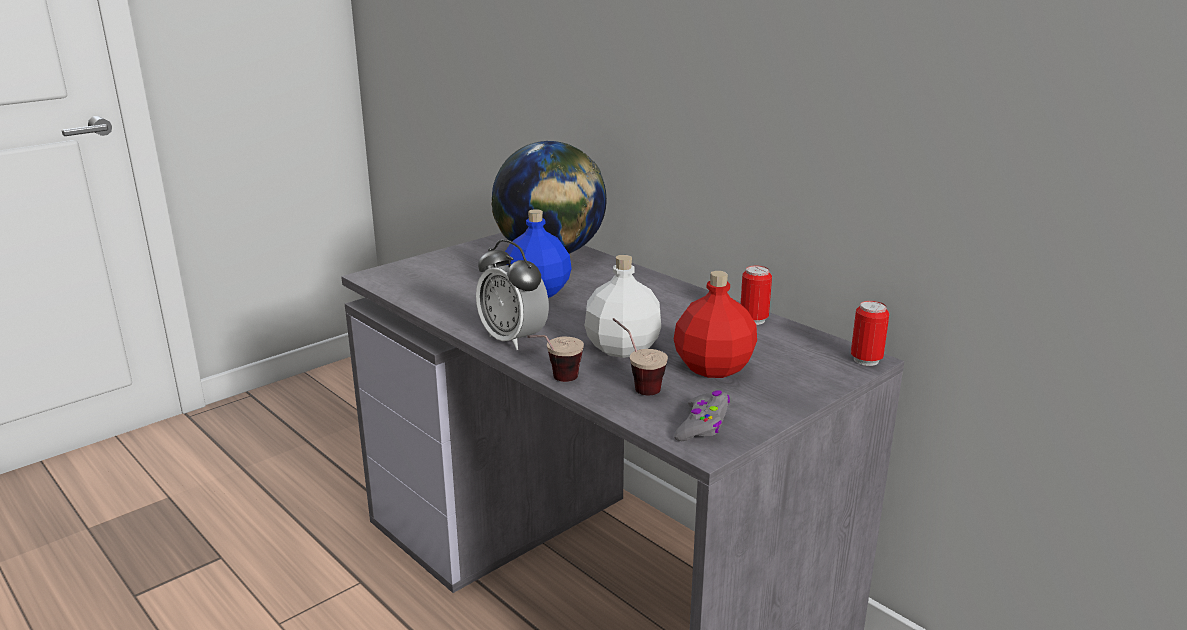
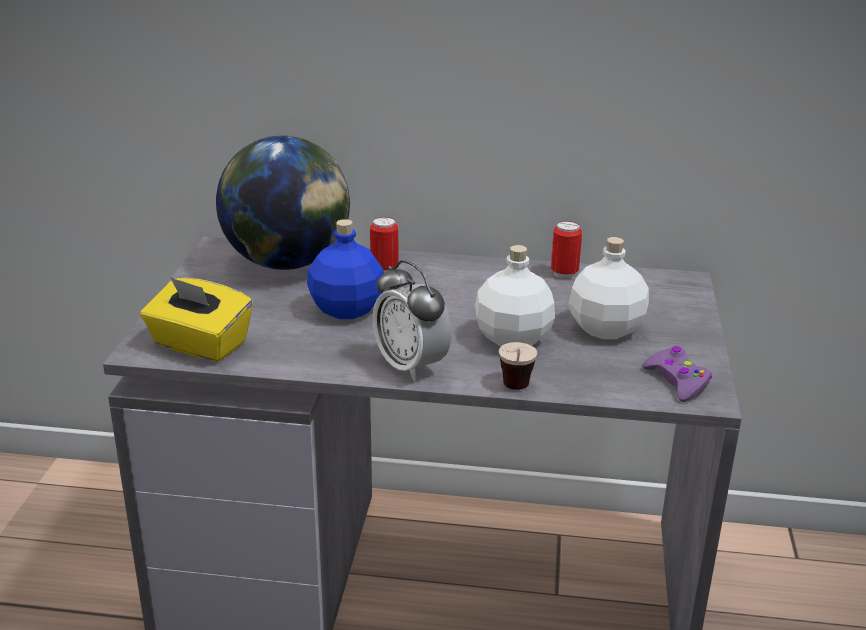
camera: 40 degrees left, 5 degrees up
(408, 283) = (199, 345): none -> yellow tissue box
(513, 339) = (411, 366): alarm clock -> alarm clock turned 45 degrees clockwise
(636, 385) = (579, 367): cup -> none
(702, 425) = (677, 381): grey game controller -> purple game controller
(712, 367) = (604, 328): red bottle -> white bottle
(866, 360) = (688, 281): can -> can (384, 269)

